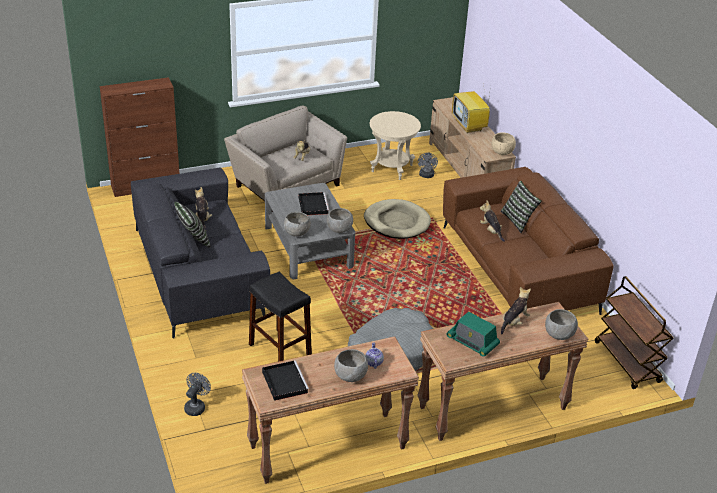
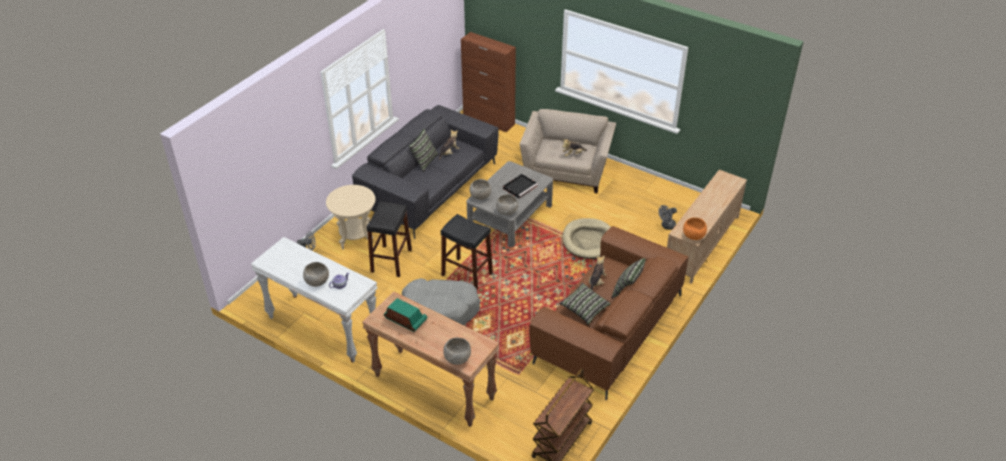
camera: 55 degrees right, 5 degrees up
(284, 381) = (287, 258): black tray -> none
(327, 448) = (322, 328): brown console table -> white console table
(358, 311) = (467, 274): none -> black stool
(392, 168) = (652, 205): beige side table -> beige side table (355, 237)
(469, 126) = (708, 203): television -> none
(472, 342) = (405, 319): radio -> radio turned 120 degrees clockwise
(501, 152) = (693, 236): beige bowl -> orange bowl
(514, 322) = (449, 330): plush toy -> none
(520, 253) = (584, 309): none -> pillow

